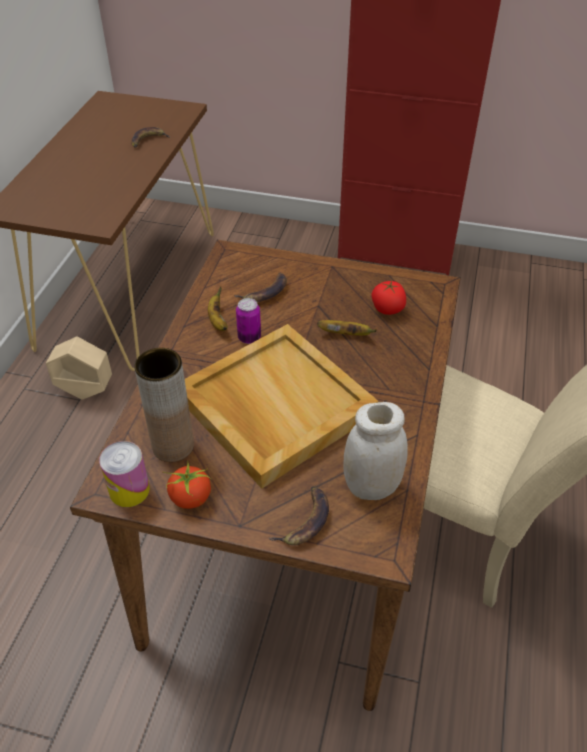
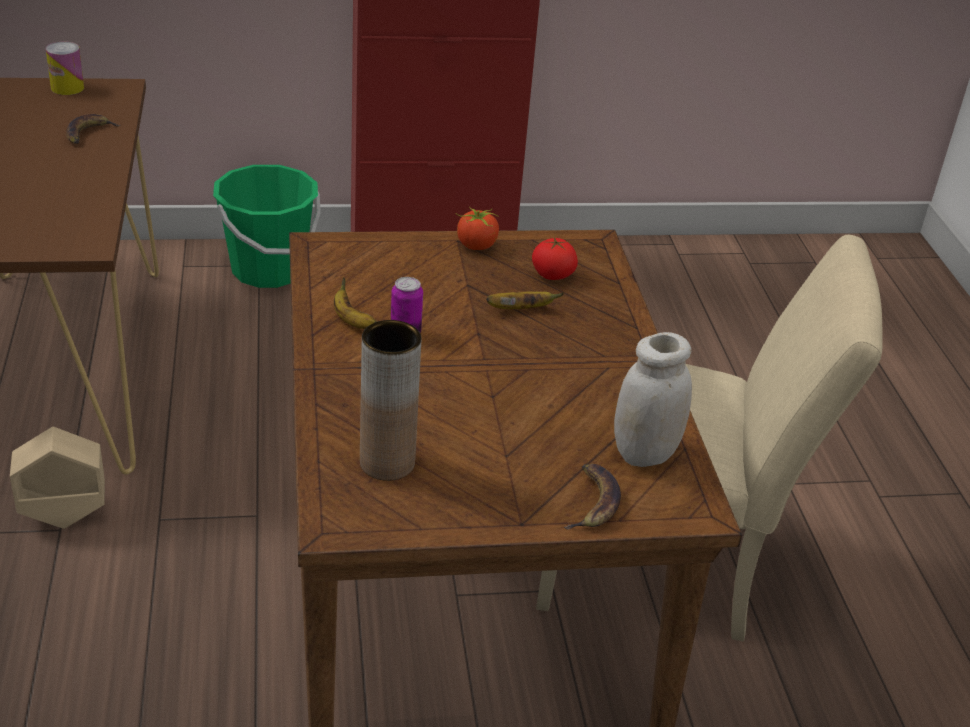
camera: 25 degrees left, 10 degrees down
(129, 490) = (364, 519): can -> can (67, 88)
(190, 498) = (445, 511): tomato -> tomato (476, 246)
(265, 292) = (393, 281): banana -> none
(273, 406) = (482, 397): beige tray -> none
(284, 243) = (268, 270): none -> green bucket

